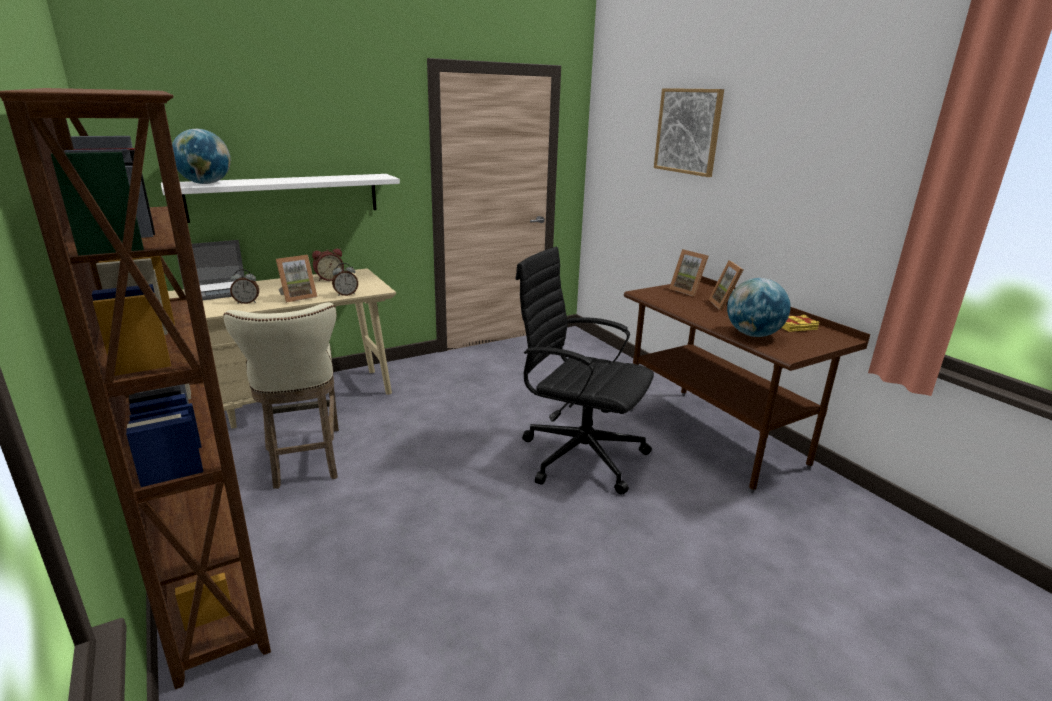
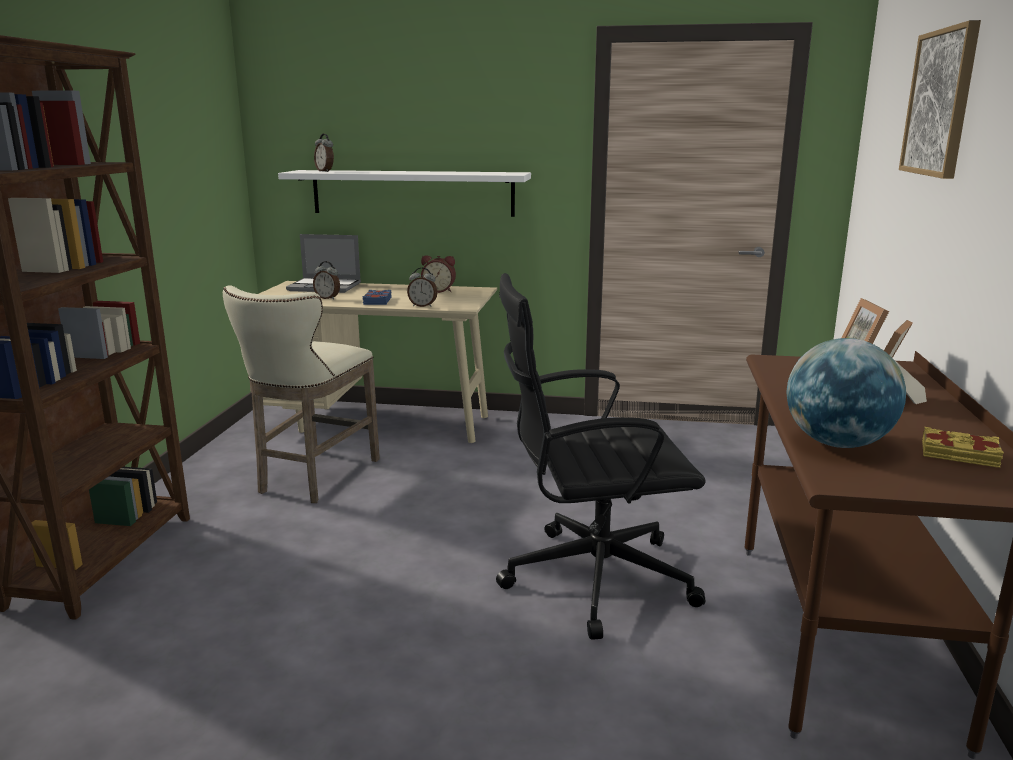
camera: 40 degrees right, 5 degrees down
(206, 183) = (325, 171): globe -> alarm clock
(297, 297) = (377, 301): picture frame -> blue book
(579, 455) = (591, 578): black office chair -> black office chair turned 75 degrees counterclockwise

